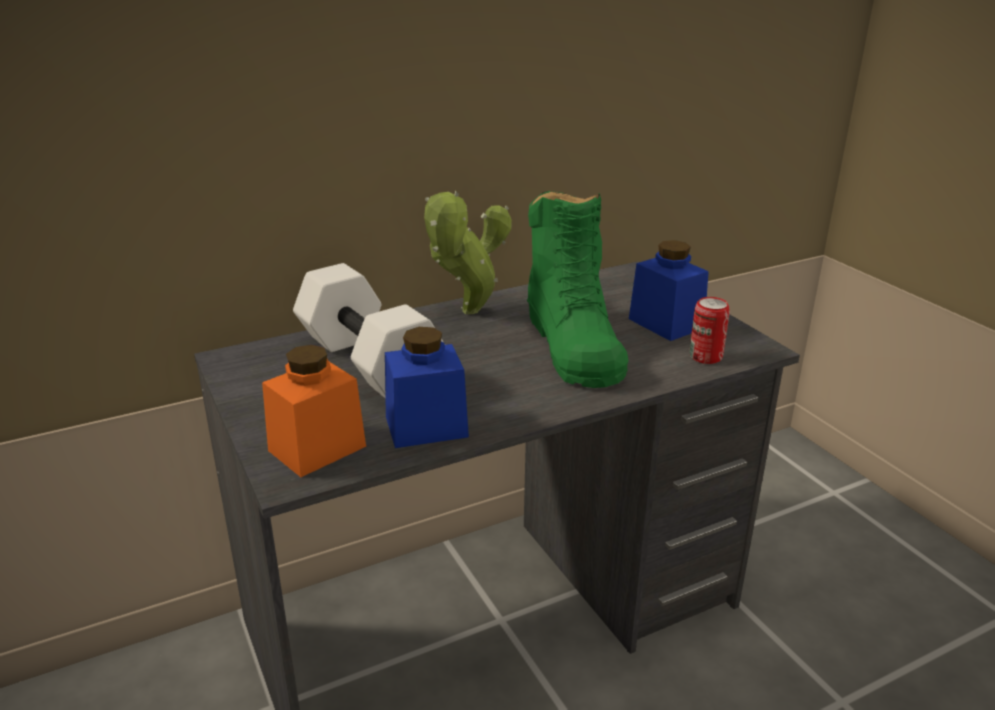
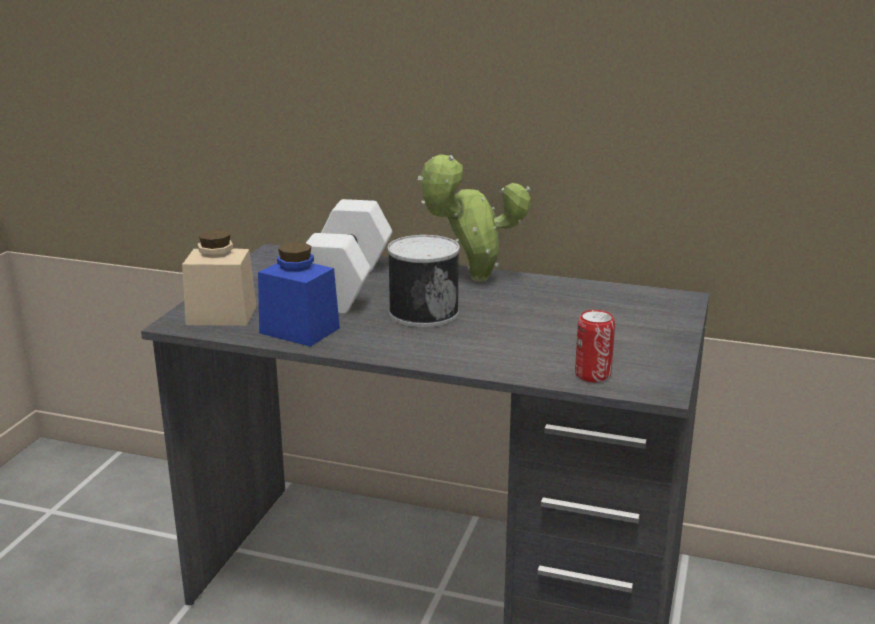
camera: 45 degrees right, 5 degrees down
(317, 448) = (221, 315): orange jar -> beige jar
(490, 360) = (423, 312): none -> can
(573, 344) = (504, 326): green boot -> none
(666, 323) = (616, 342): blue jar -> none

